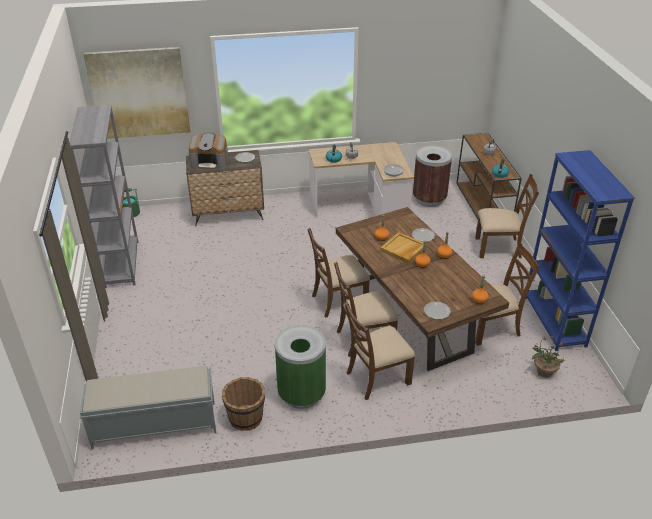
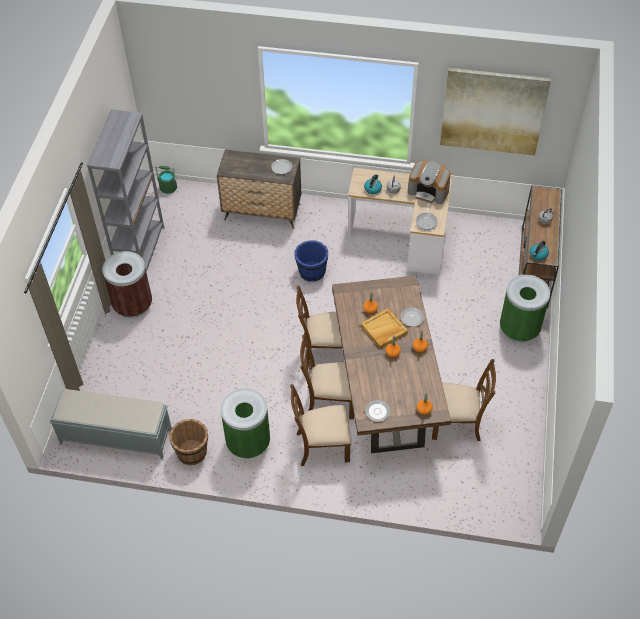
camera: 20 degrees right, 15 degrees up
(139, 93) = (183, 84): picture -> picture (493, 111)
(210, 162) = (245, 165): coffee machine -> coffee machine (429, 191)
(295, 246) = (311, 272): none -> blue bucket
(429, 199) = (479, 244): brown trash can -> brown trash can (133, 305)
(498, 248) = (519, 329): brown chair -> green trash can
(544, 371) = (480, 486): potted plant -> none
(554, 321) = (524, 434): blue bookcase -> none

